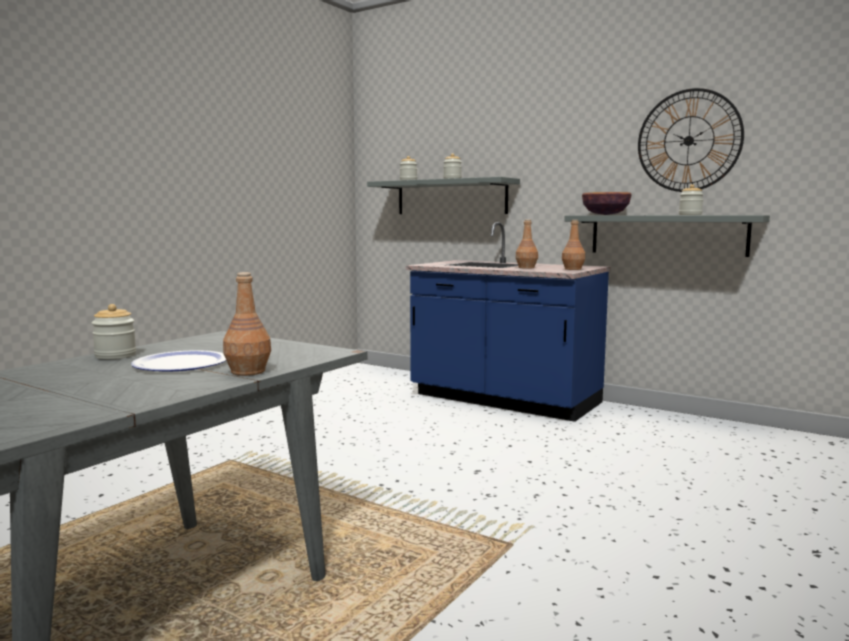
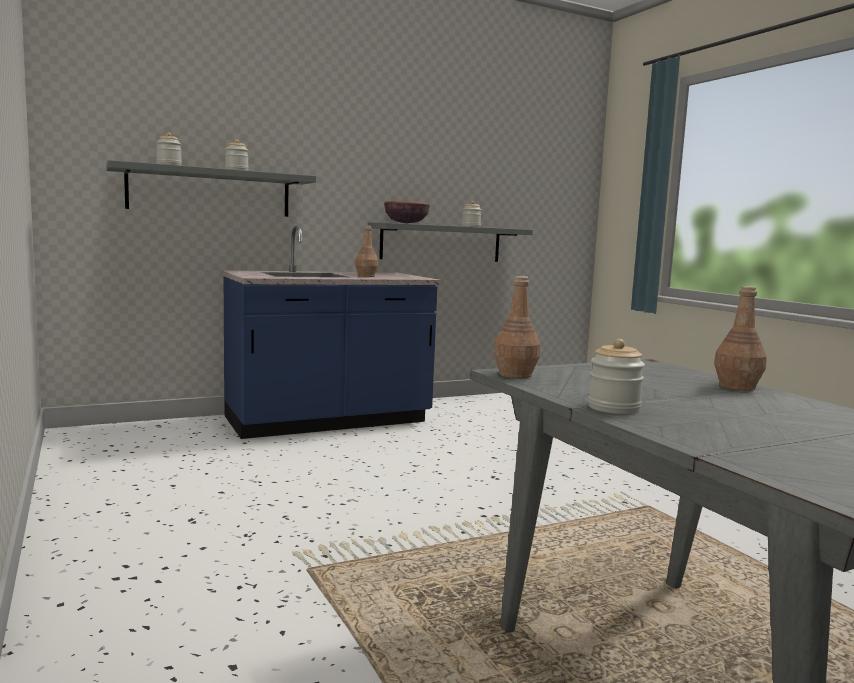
camera: 60 degrees left, 0 degrees up
(181, 364) = (684, 396): plate -> none
(572, 269) = (406, 276): brown bottle -> brown bottle (515, 375)
(688, 141) = (457, 162): wall clock -> none

